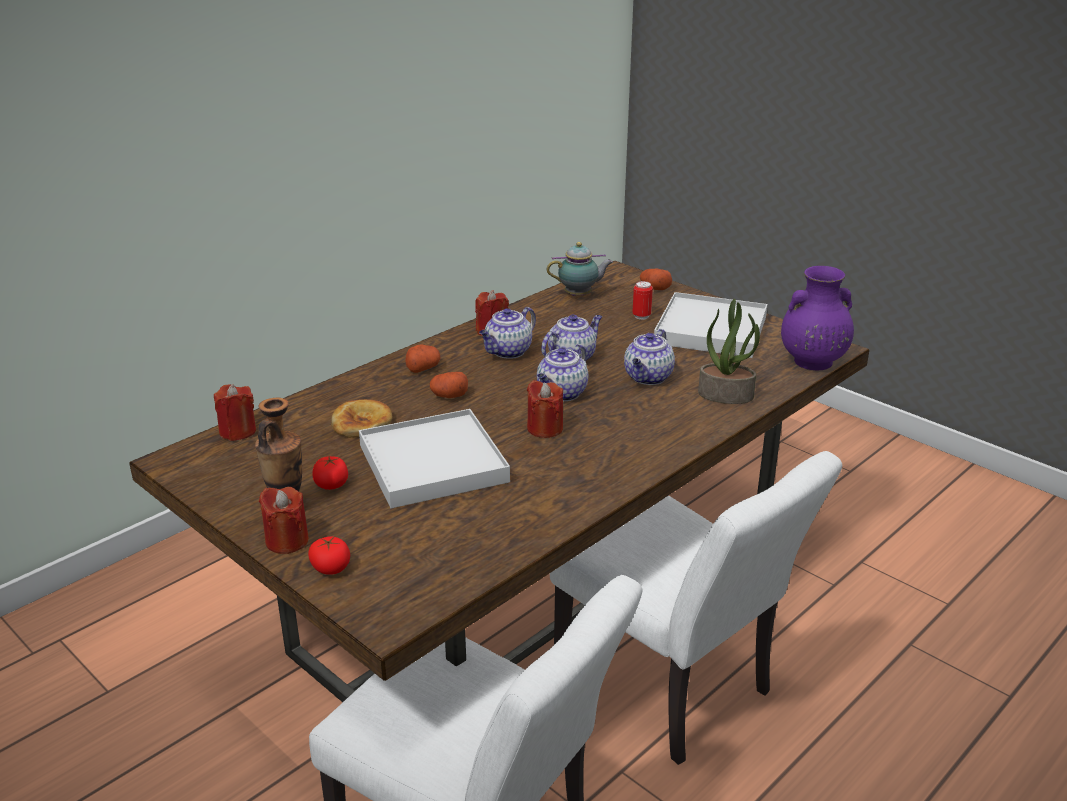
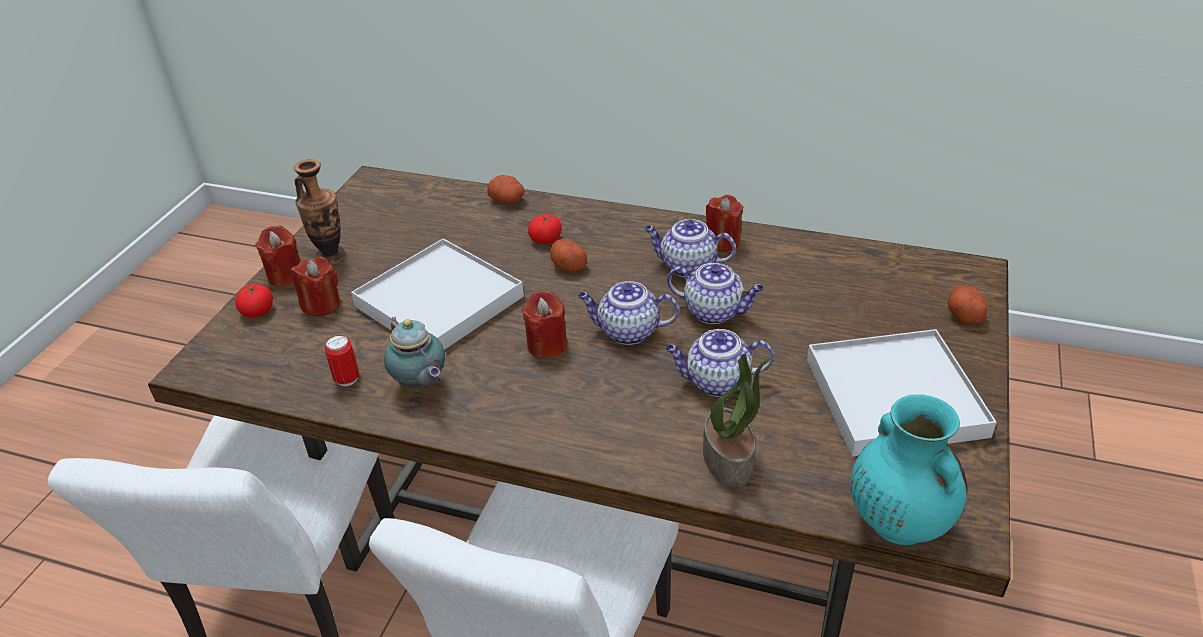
camera: 65 degrees right, 10 degrees up
(238, 431) = (431, 188): red candle -> red candle (321, 305)
(331, 484) = (377, 263): tomato -> tomato (545, 239)
(362, 422) = (484, 238): bread -> none
(423, 368) = (609, 231): potato -> potato (508, 200)
(580, 295) = (874, 266): teapot -> teapot (421, 386)
(641, 316) = (871, 328): can -> can (347, 379)
(811, 362) = (897, 520): purple vase -> turquoise vase

